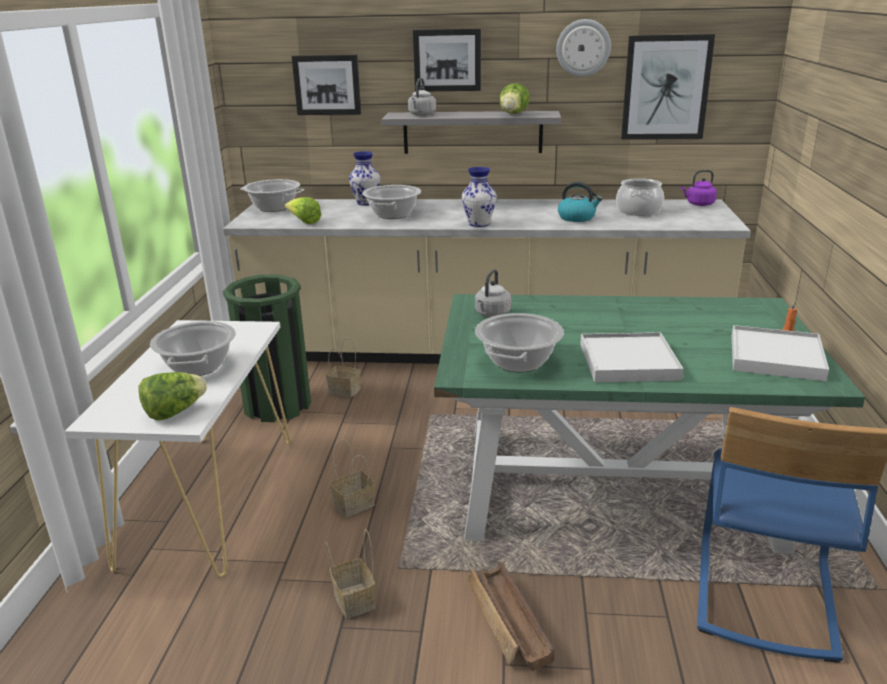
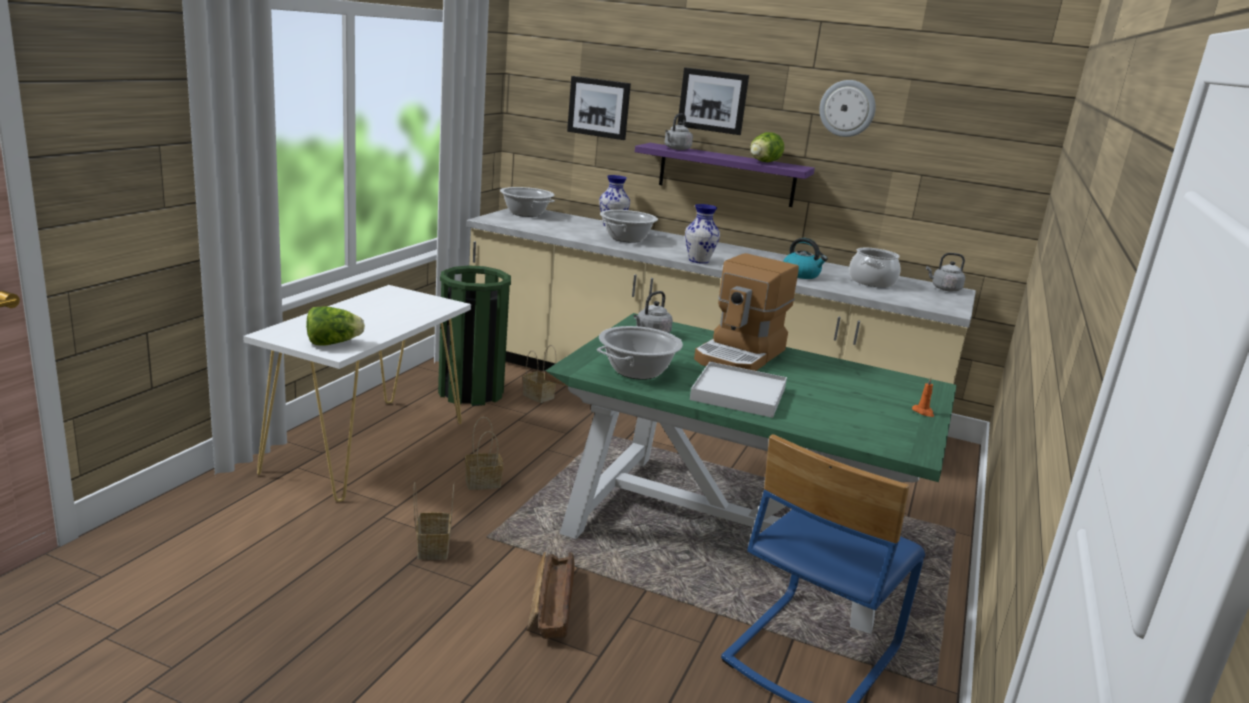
camera: 15 degrees right, 5 degrees down
(198, 367) = (377, 319): cooking pot -> none
(304, 222) = (540, 228): lettuce -> none
(472, 132) = (726, 175): grey shelf -> purple shelf
(589, 317) = (741, 356): none -> coffee machine
(666, 88) = (928, 162): picture -> none
(698, 204) = (944, 289): purple kettle -> grey kettle
(776, 357) = (888, 424): white tray -> none

